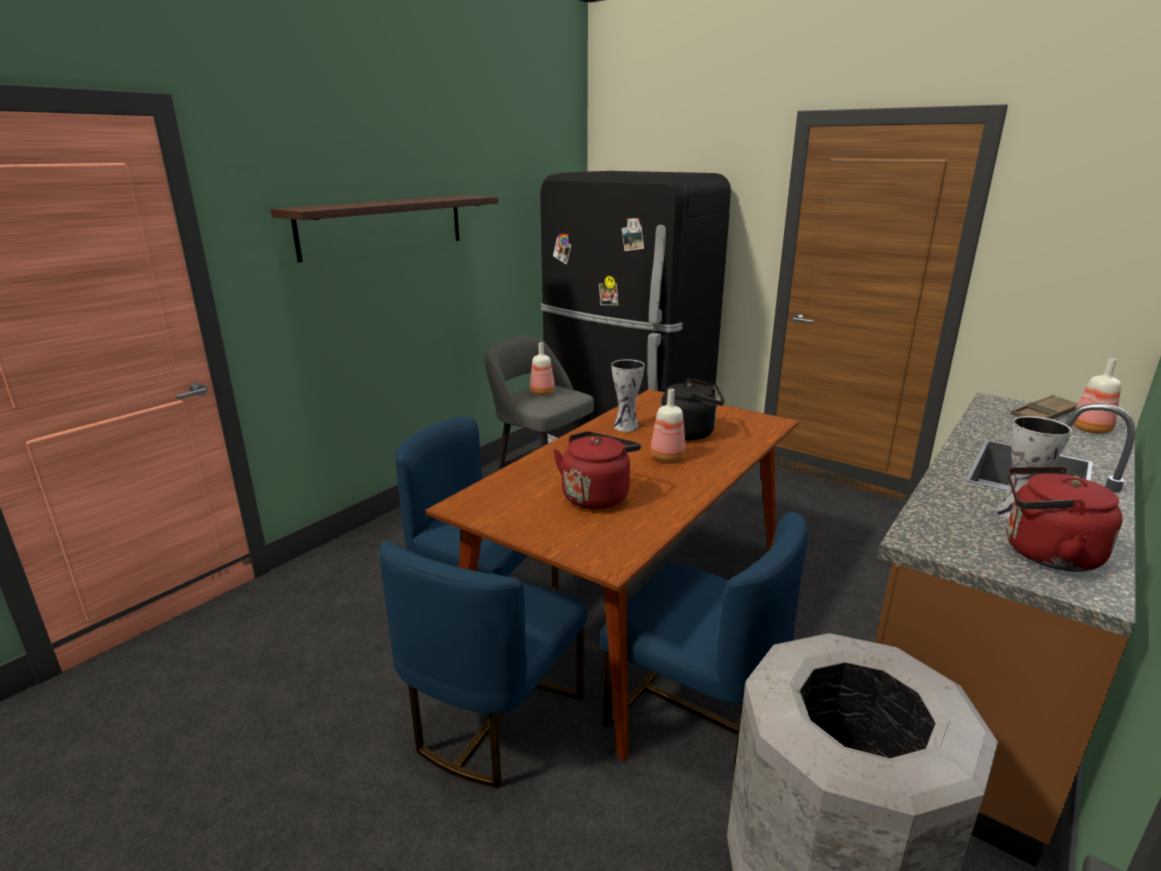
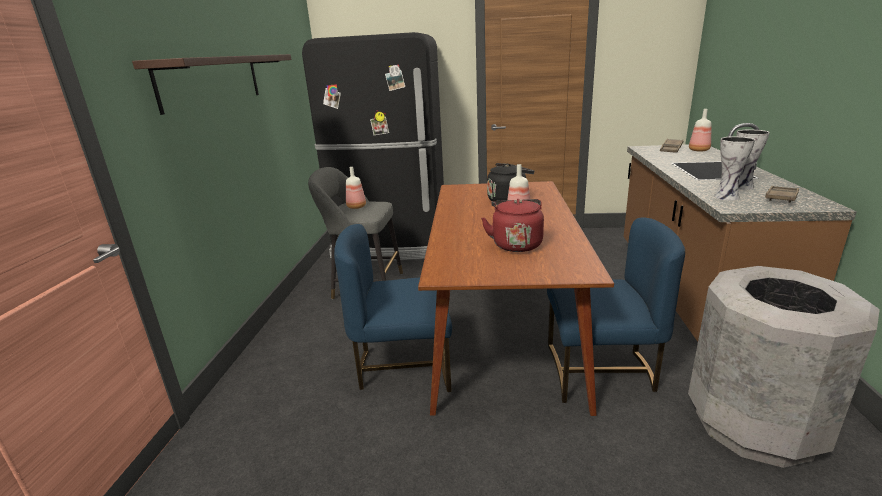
camera: 30 degrees left, 0 degrees up
(493, 719) = (495, 433): blue chair -> none
(627, 427) = (466, 206): vase -> vase (727, 197)
(1044, 553) = (781, 197): red kettle -> brown tray

